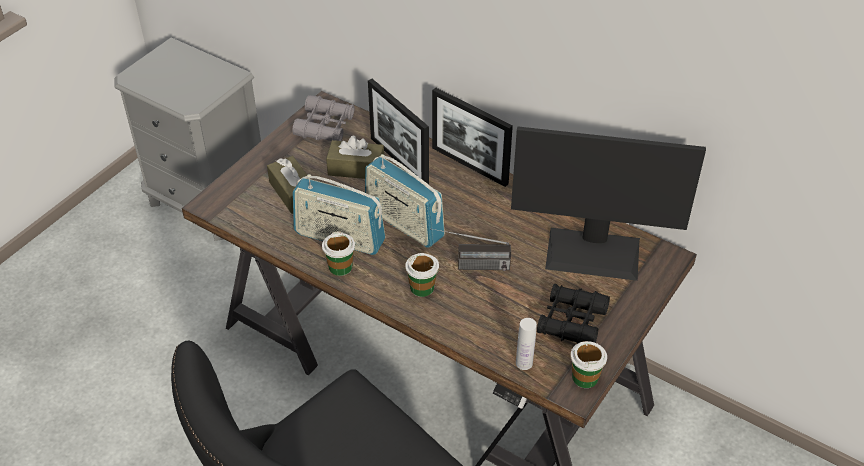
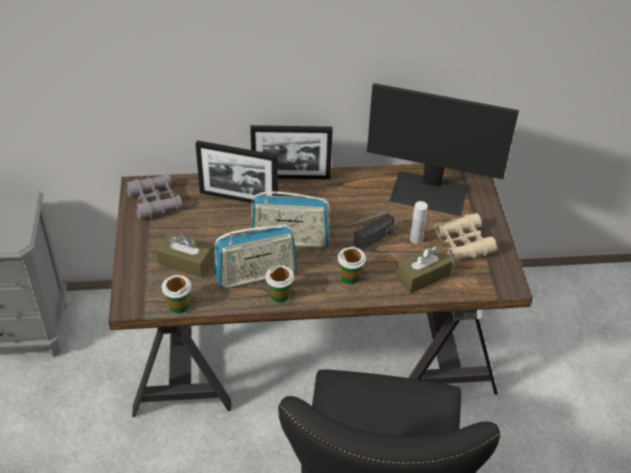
camera: 40 degrees left, 0 degrees up
(356, 168) = (213, 220): brown tissue box -> brown tissue box (422, 276)
(524, 363) = (464, 286): white bottle -> white bottle (416, 239)
(571, 321) = (463, 243): black binoculars -> beige binoculars
(585, 377) = (507, 273): cup -> cup (179, 305)
(593, 252) = (430, 192): monitor -> monitor turned 45 degrees clockwise

